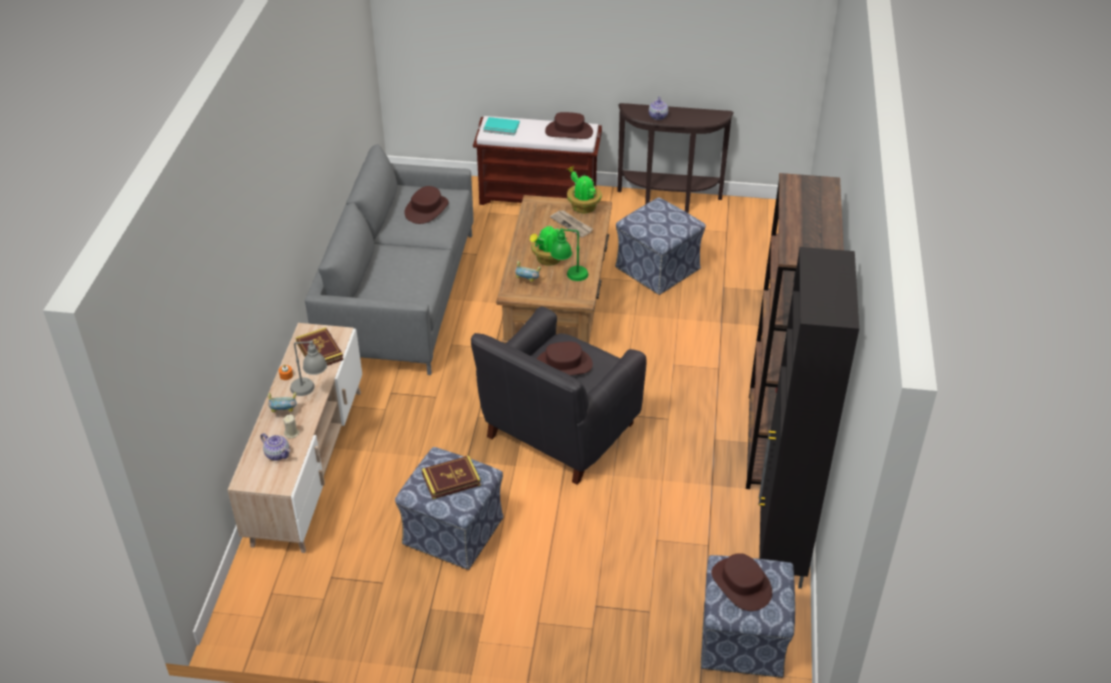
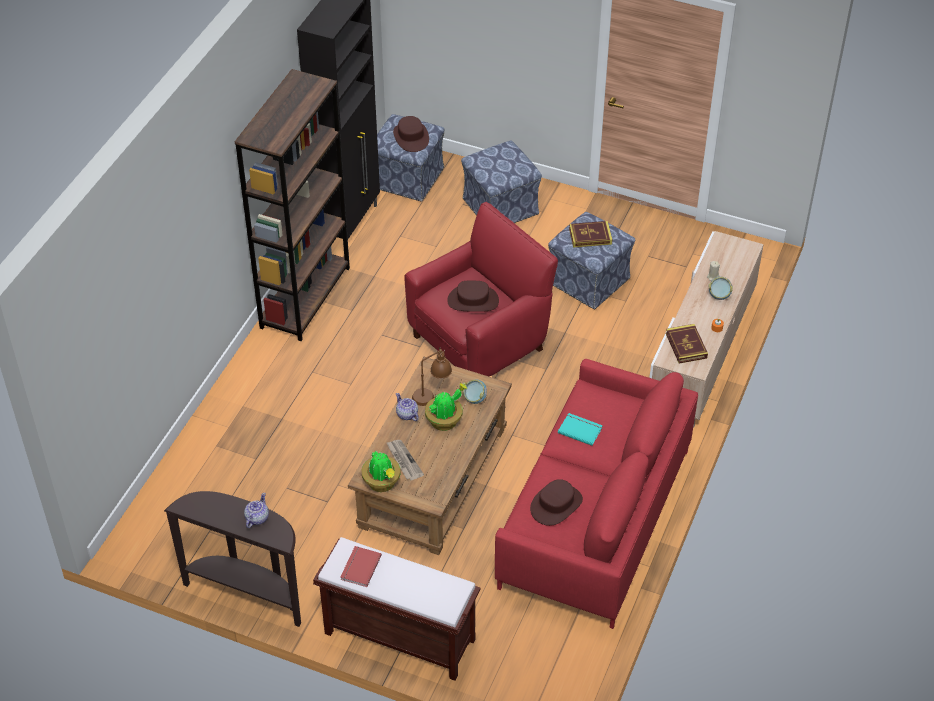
camera: 165 degrees left, 5 degrees up
(277, 454) = (724, 263): teapot -> teapot (407, 415)
(311, 390) = (695, 310): grey table lamp -> none
(399, 296) = (595, 518): grey sofa -> red sofa
(501, 128) = (439, 592): turquoise book -> turquoise book (580, 429)
(558, 432) = (480, 341): black armchair -> red armchair
(569, 131) = (359, 567): brown hat -> red book
(569, 277) = (432, 395): green table lamp -> brown table lamp
(658, 269) = (310, 496): ottoman -> ottoman (500, 206)

